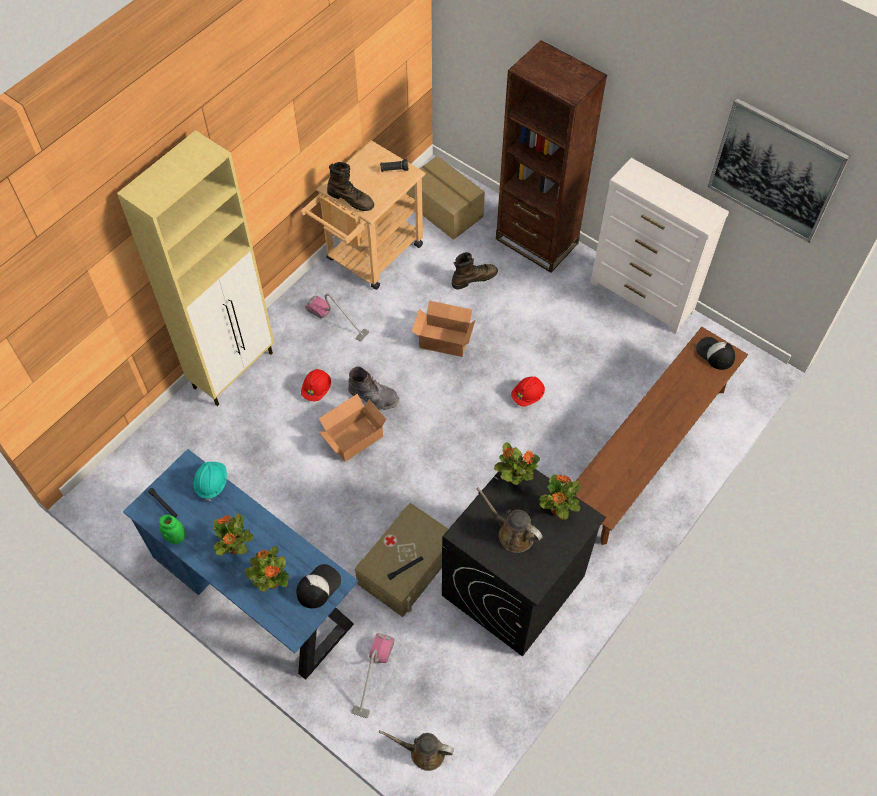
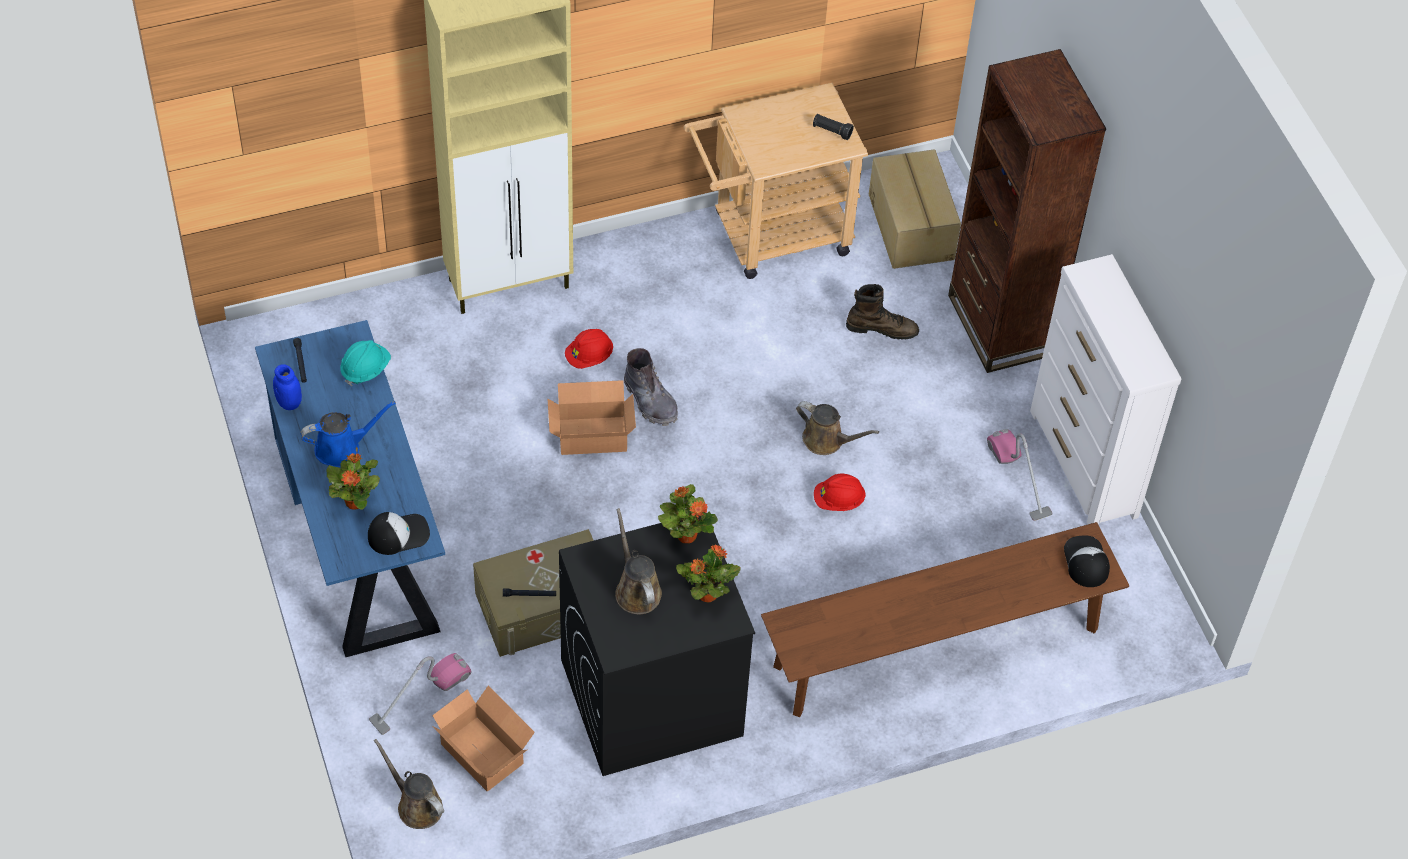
camera: 30 degrees right, 5 degrees down
(176, 537) = (289, 403): green jar -> blue jar
(235, 548) = (342, 448): potted plant -> blue watering can
(337, 321) = (673, 291): vacuum cleaner -> vacuum cleaner (1019, 478)
(351, 199) = (752, 140): brown boot -> none
(443, 338) = (787, 379): cardboard box -> cardboard box (483, 751)
(493, 363) = (827, 440): none -> brown watering can
(775, 170) = (1224, 341): picture -> none

